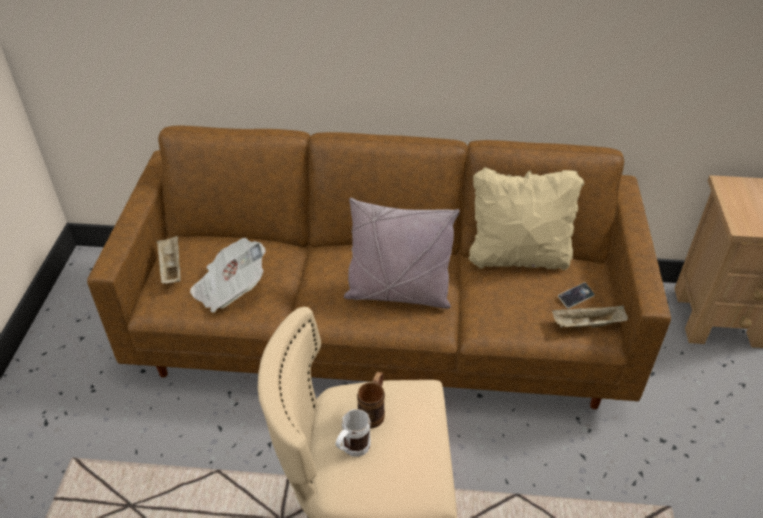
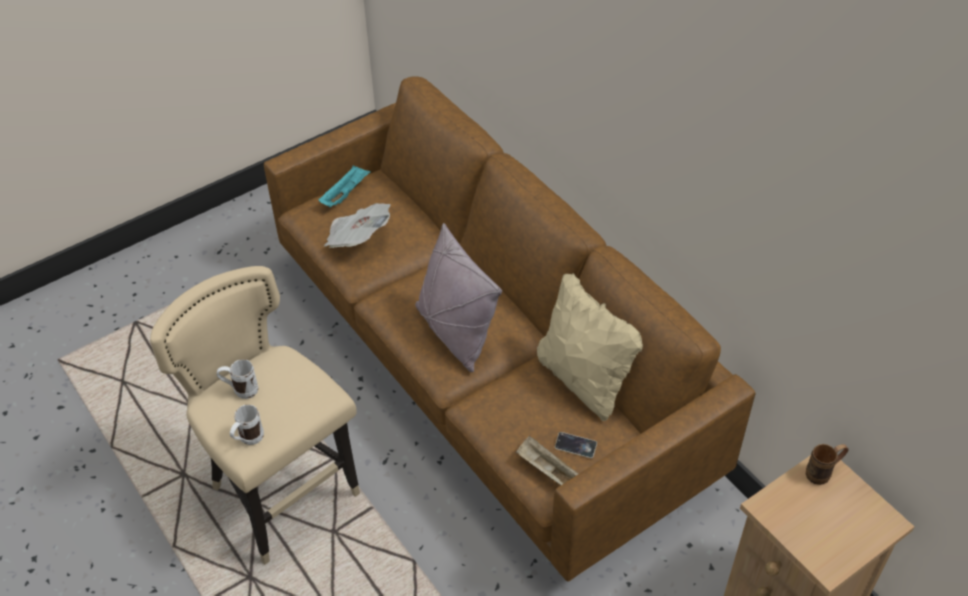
camera: 50 degrees right, 5 degrees up
(171, 268) = (345, 193): beige tray -> turquoise tray
(374, 411) = (283, 380): brown mug -> brown mug (823, 473)
(418, 480) = (248, 440): none -> white mug

